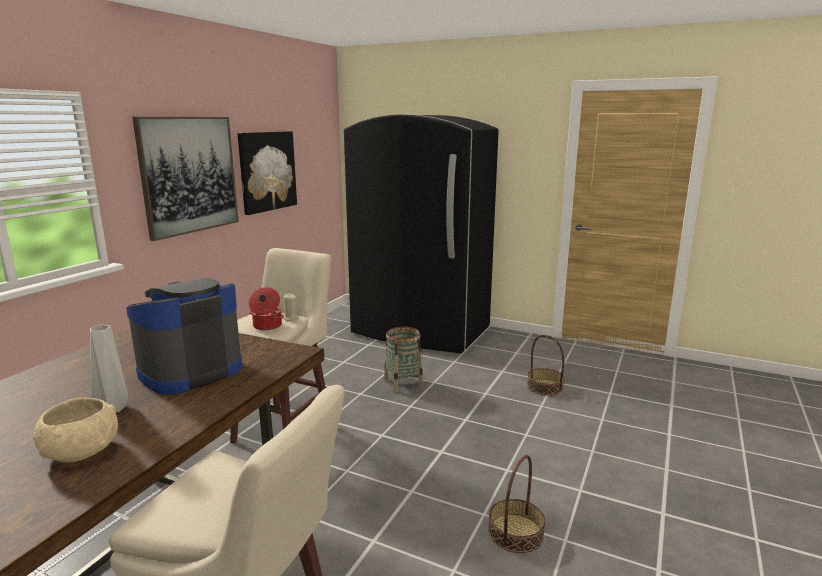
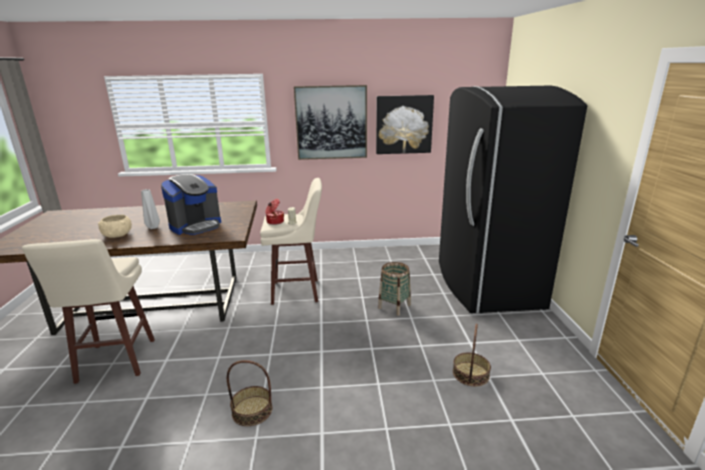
camera: 60 degrees right, 5 degrees up
(191, 371) = (196, 226): coffee machine -> coffee machine turned 120 degrees clockwise

